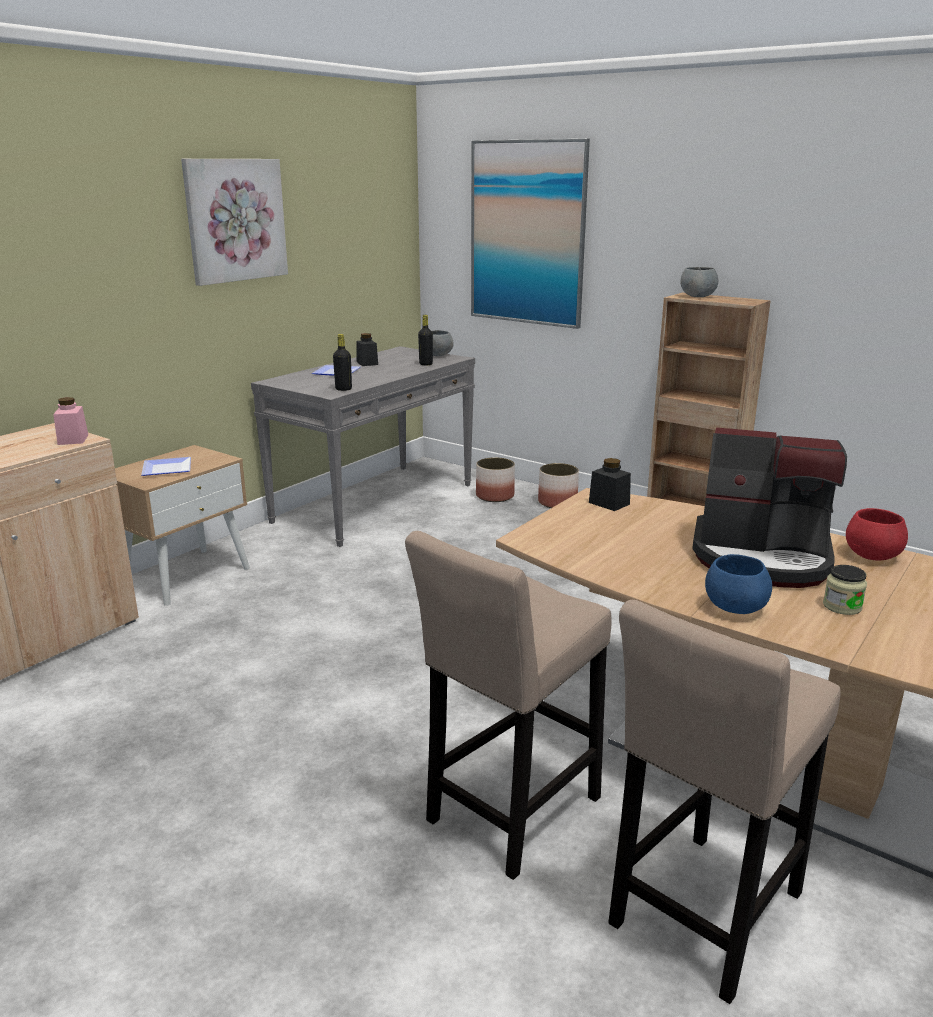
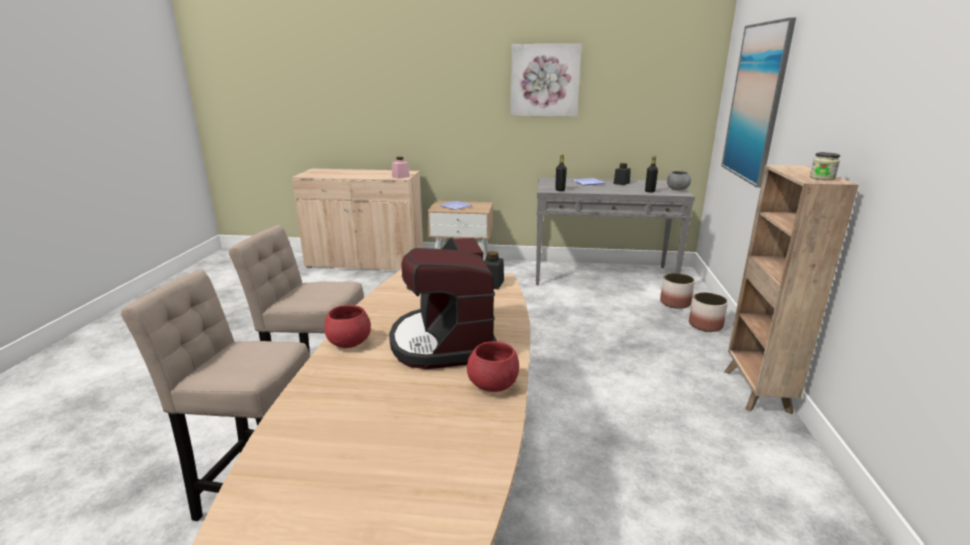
camera: 60 degrees right, 0 degrees up
(697, 296) = (799, 169): grey bowl -> none
(734, 608) = (350, 343): blue bowl -> red bowl
(842, 606) = (377, 380): jar -> jar (822, 178)

